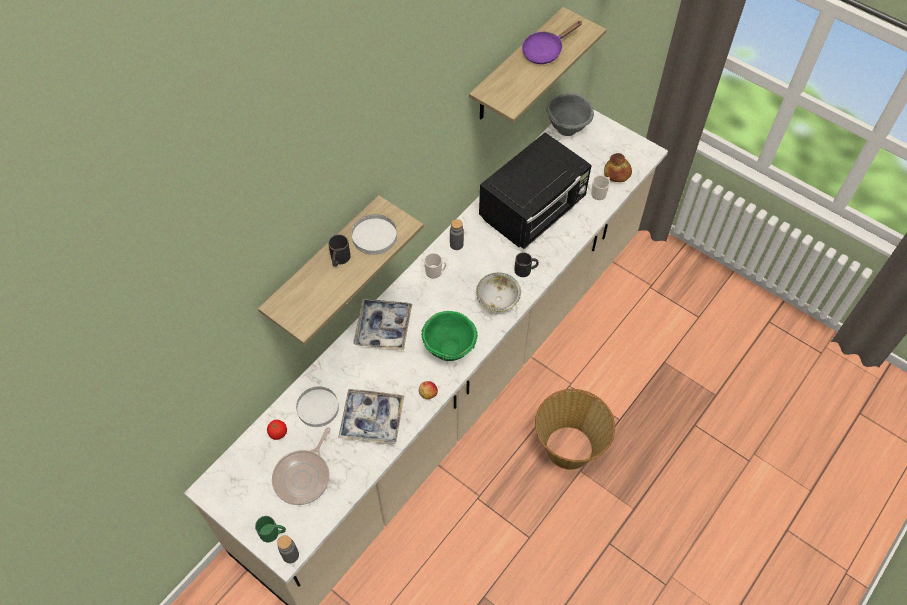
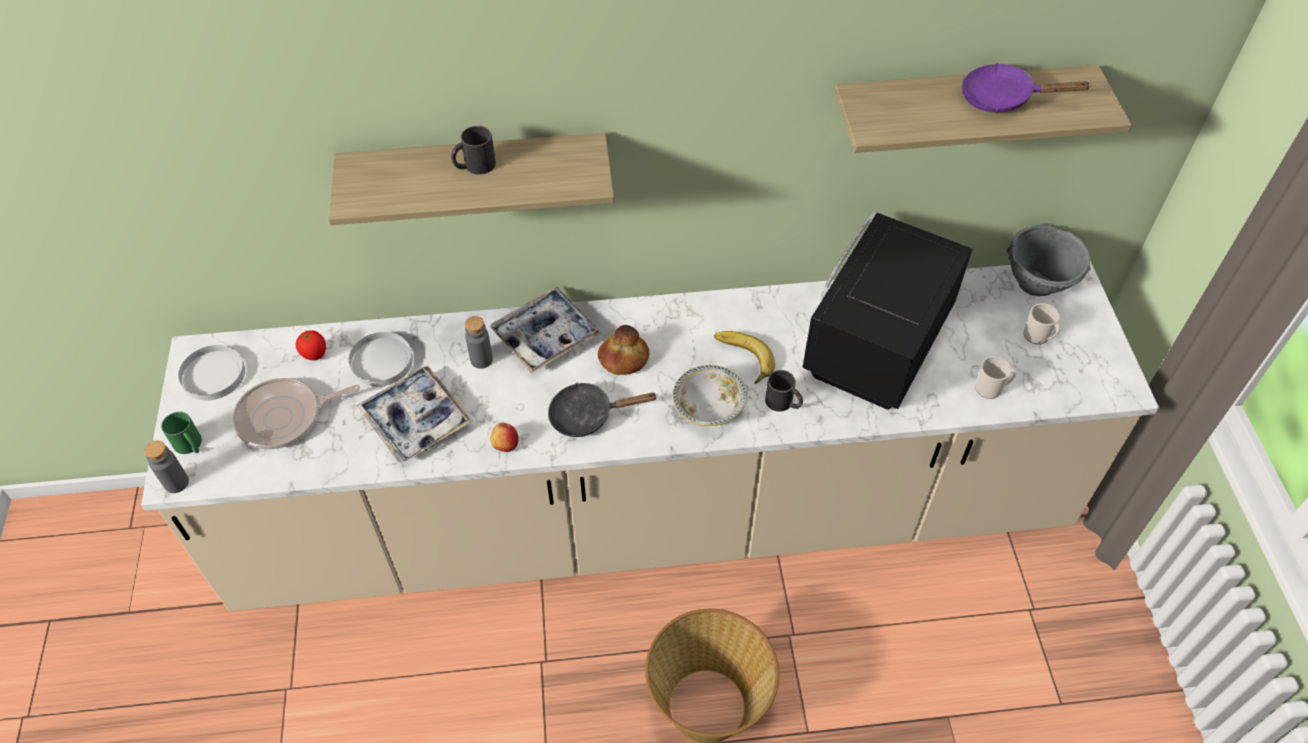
camera: 45 degrees right, 5 degrees down
(374, 236) = (542, 170): white plate -> white plate (213, 375)
(435, 272) = (673, 323): mug -> mug (1038, 337)
(449, 348) = (588, 415): green bowl -> black frying pan
(456, 244) = (733, 312): grey bottle -> grey bottle (481, 360)
(485, 264) = (741, 359): none -> banana
(533, 210) = (875, 345): black microwave -> black microwave turned 120 degrees clockwise
(616, 173) = (1045, 382): bread -> bread (623, 359)

